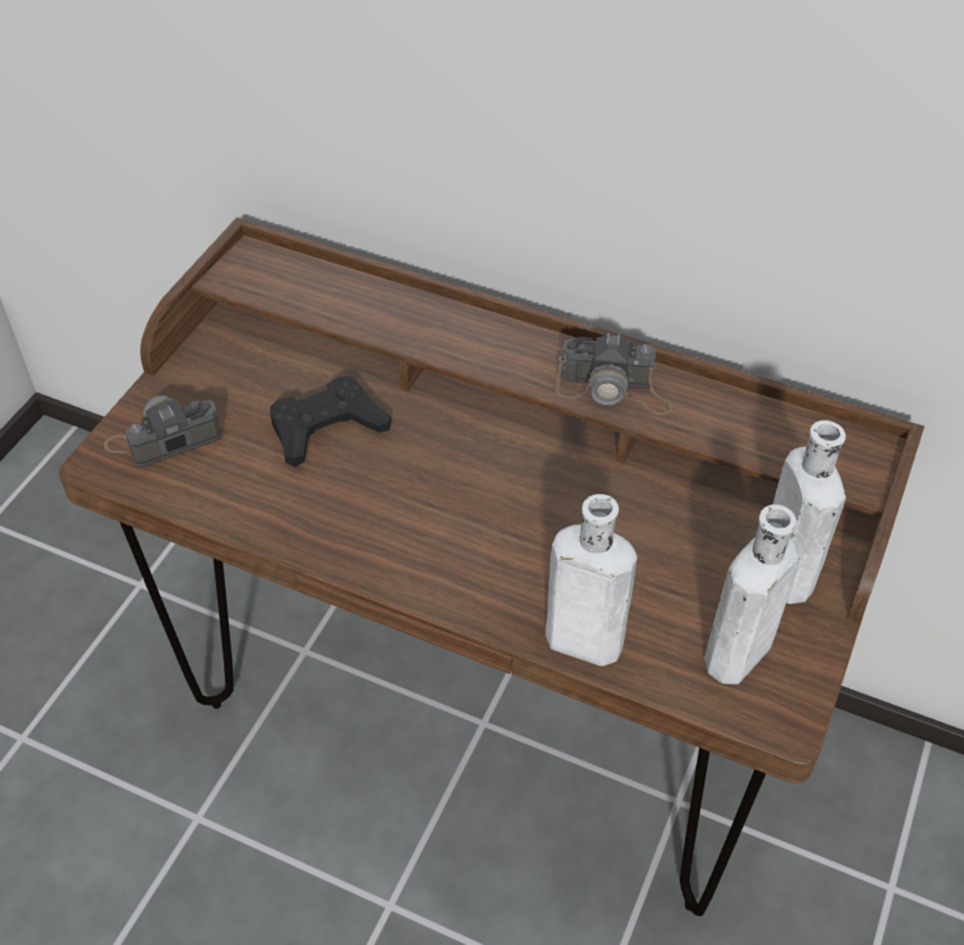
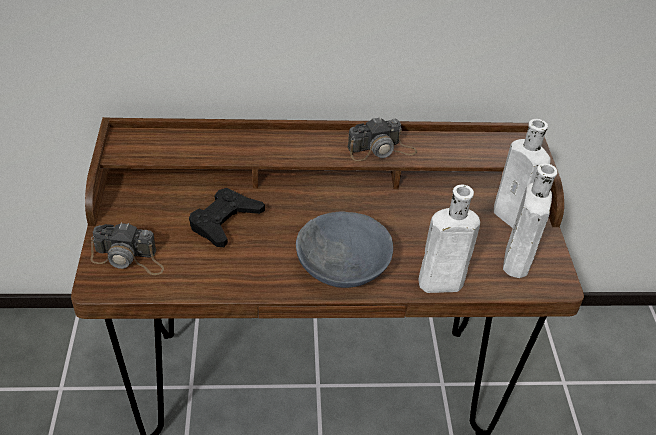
camera: 30 degrees left, 5 degrees down
(164, 438) = (129, 258): camera -> camera turned 120 degrees counterclockwise
(449, 560) = (343, 267): none -> grey bowl

